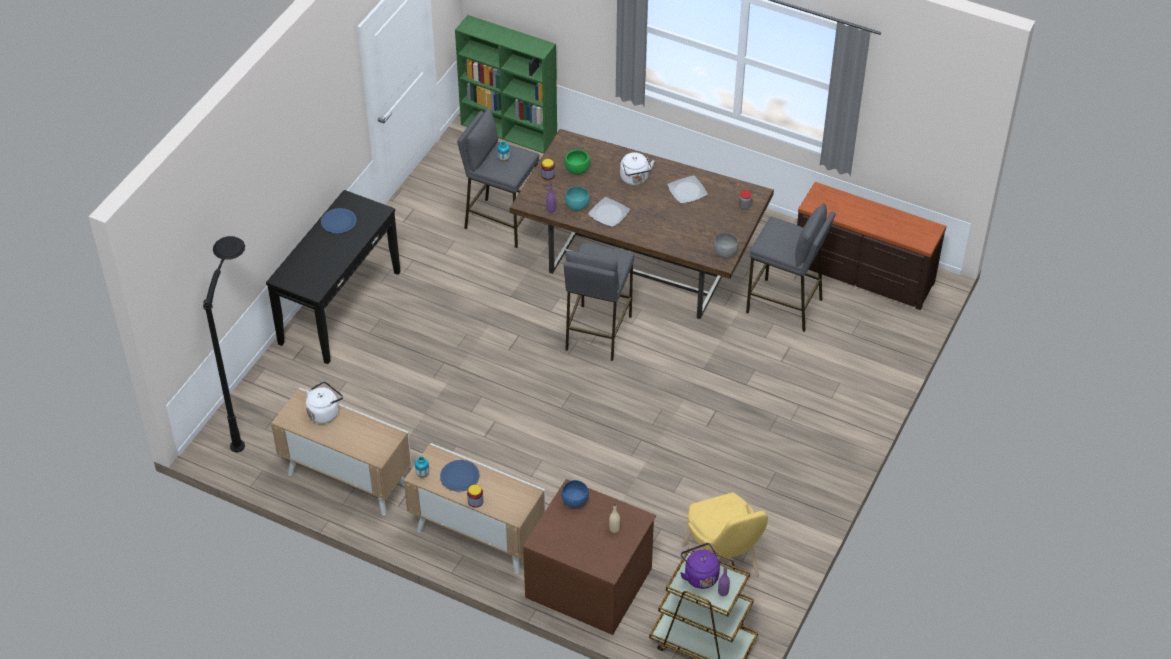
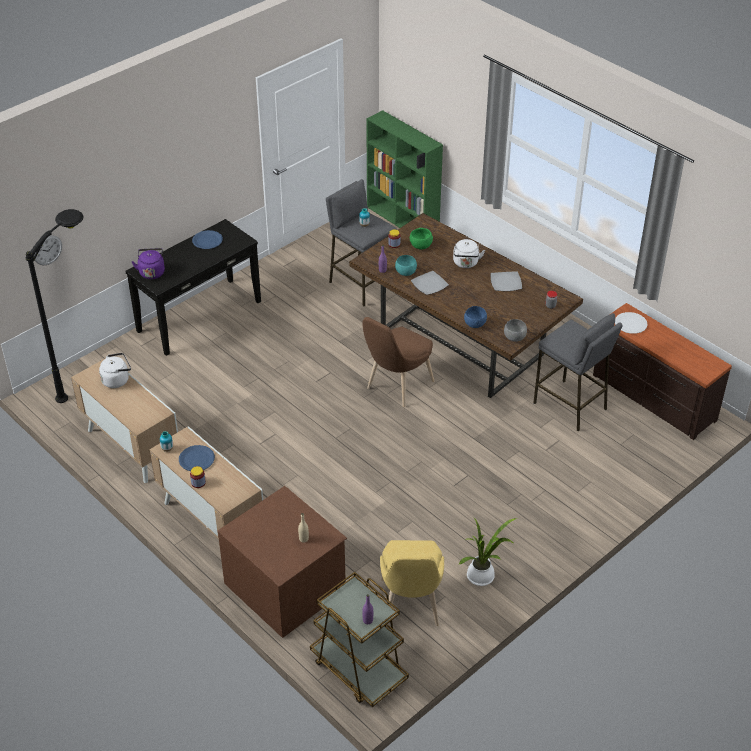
camera: 20 degrees right, 5 degrees down
(200, 287) = (47, 250): none -> wall clock
(575, 501) = (282, 506): blue bowl -> blue bowl (475, 324)
(597, 333) = (396, 387): grey stool -> brown chair
(700, 575) = (354, 599): purple kettle -> purple kettle (152, 272)
(778, 513) = (483, 576): none -> potted plant
(830, 205) = (630, 324): none -> white plate

